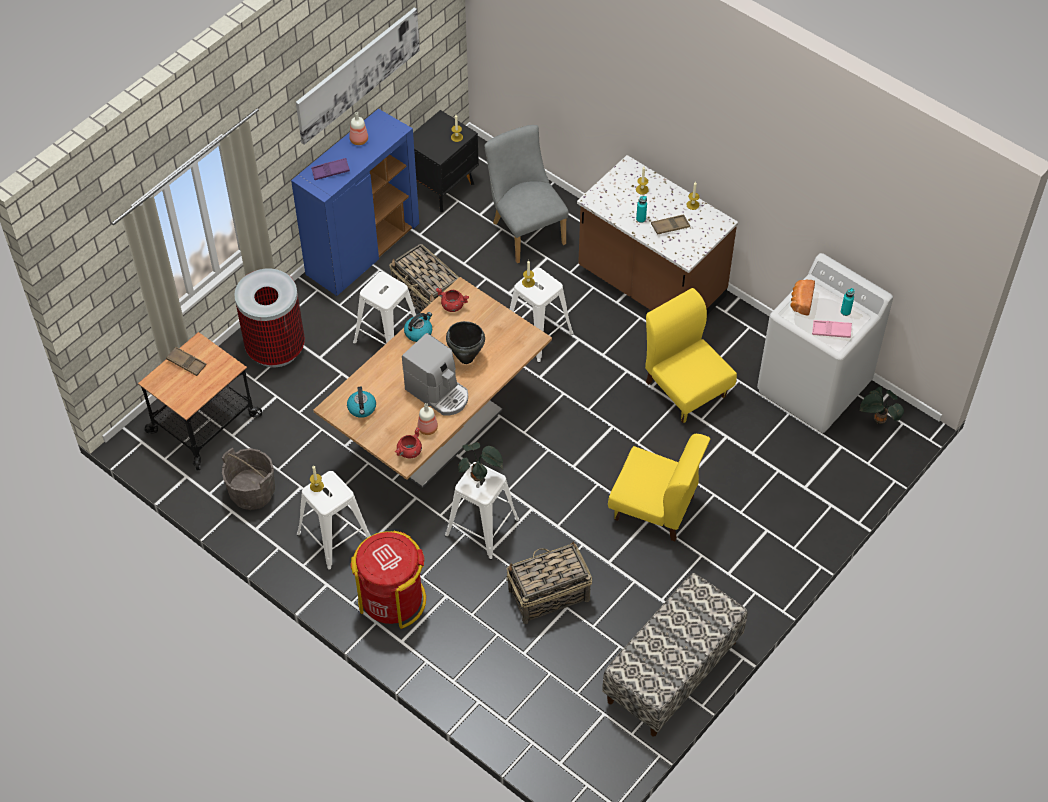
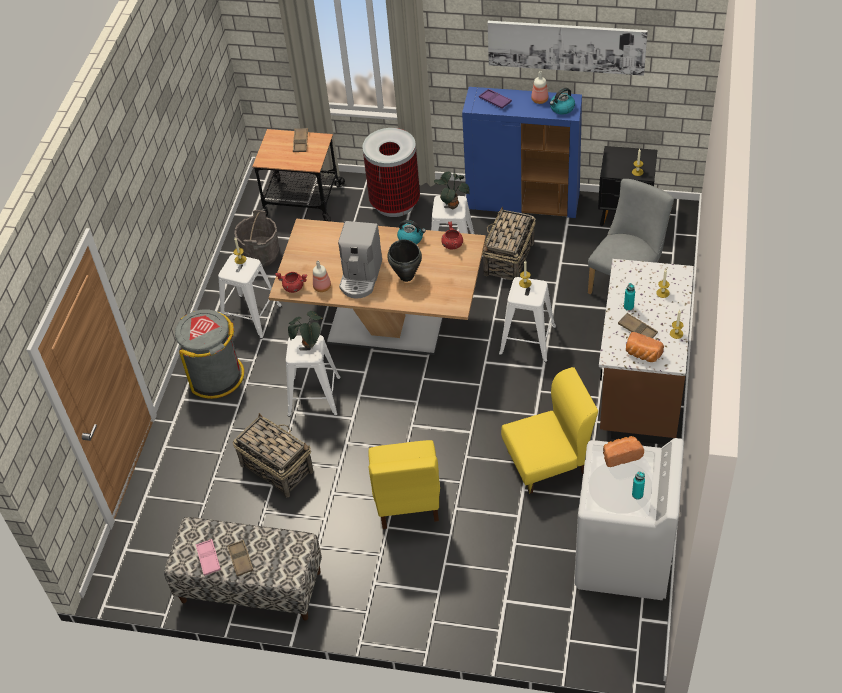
camera: 65 degrees right, 5 degrees down
(362, 408) = (315, 243): kettle -> kettle (562, 108)
(392, 599) = (216, 375): red trash can -> grey trash can
(685, 388) = (548, 463): yellow chair -> yellow chair turned 45 degrees clockwise
(685, 642) = (240, 559): none -> brown tray
(699, 237) = (642, 355): none -> bread
(831, 331) = (605, 493): pink tray -> pink tray (208, 559)
(878, 420) = (625, 627): potted plant -> potted plant (452, 205)

